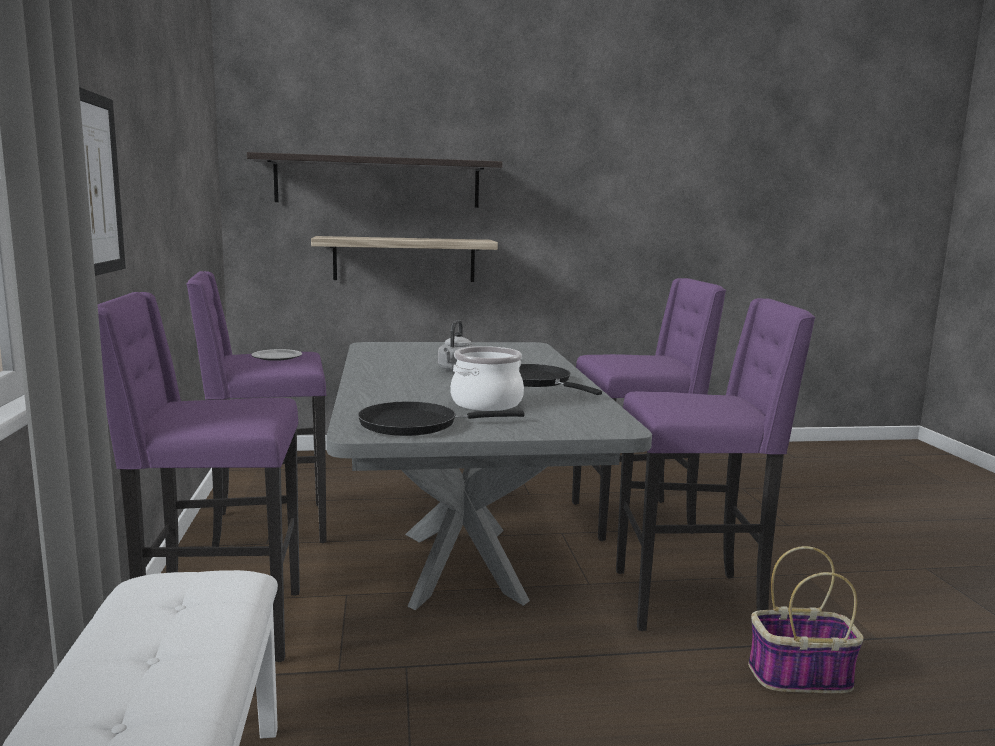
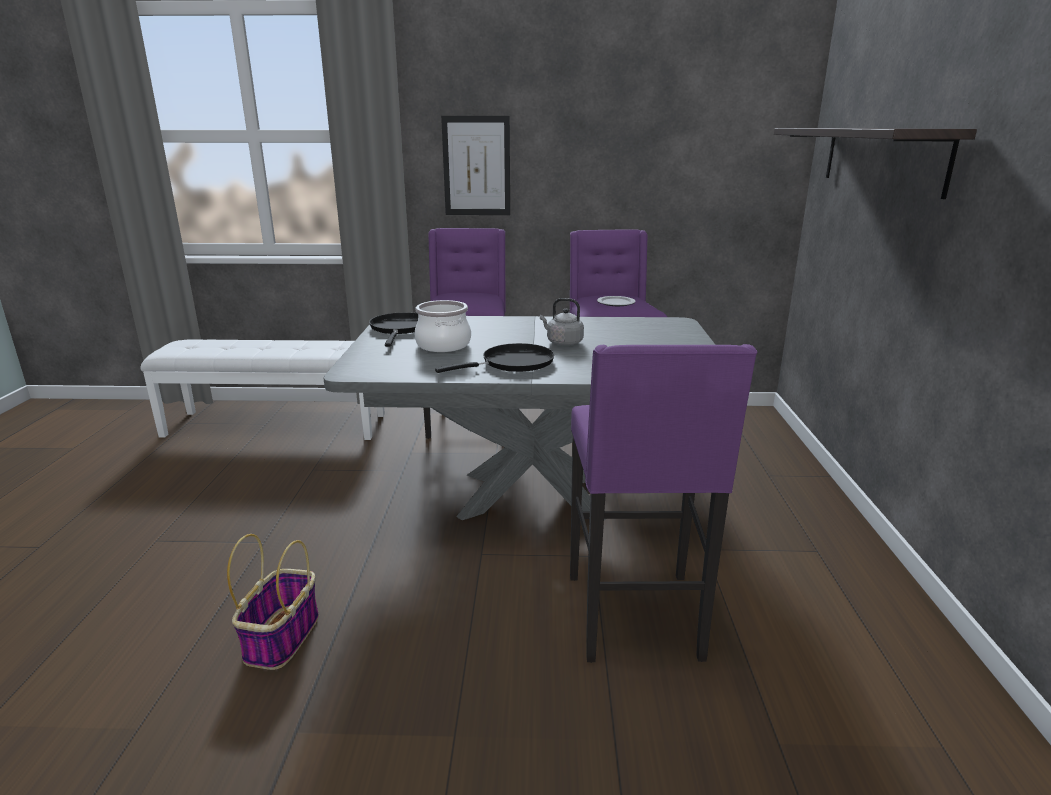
camera: 100 degrees right, 10 degrees up
(404, 259) = (878, 259): shelf -> none
(691, 600) = (429, 609): purple stool -> none

